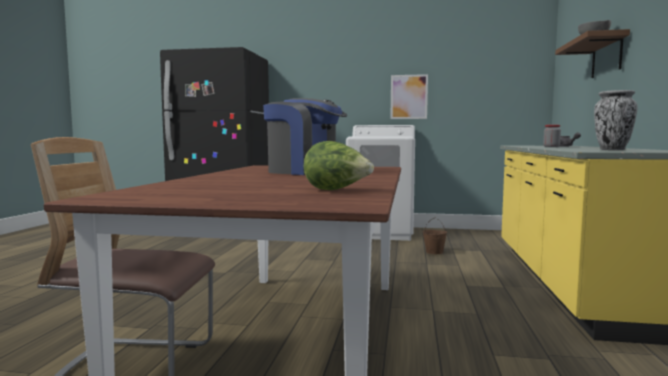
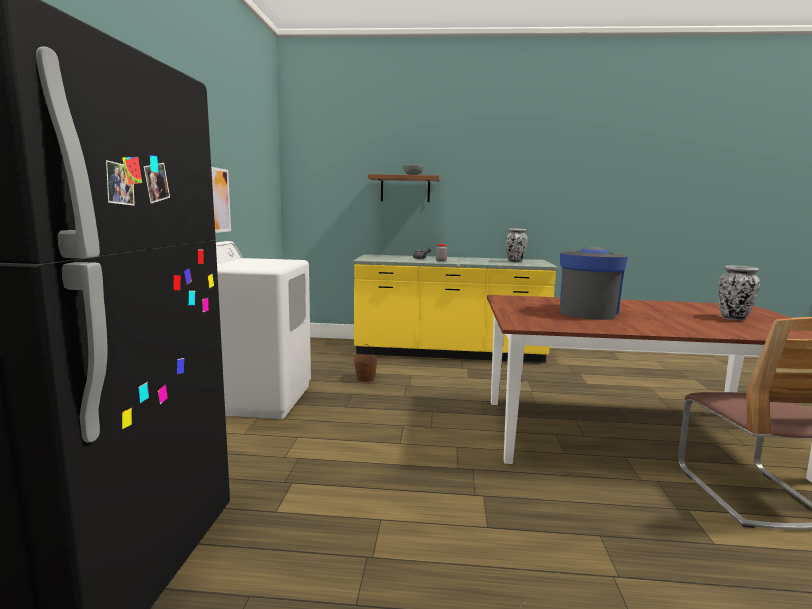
camera: 95 degrees left, 5 degrees up
(247, 189) = (733, 318): none -> vase
(337, 190) = (702, 307): lettuce -> none

